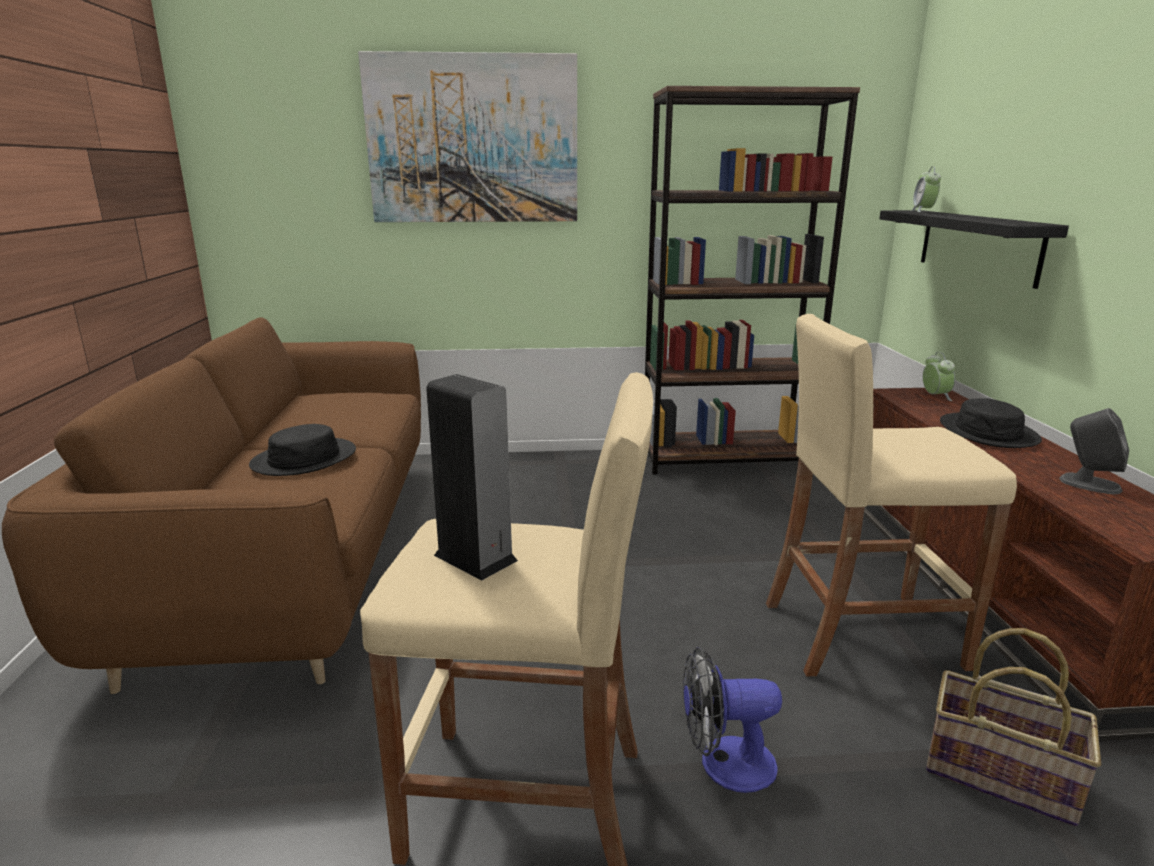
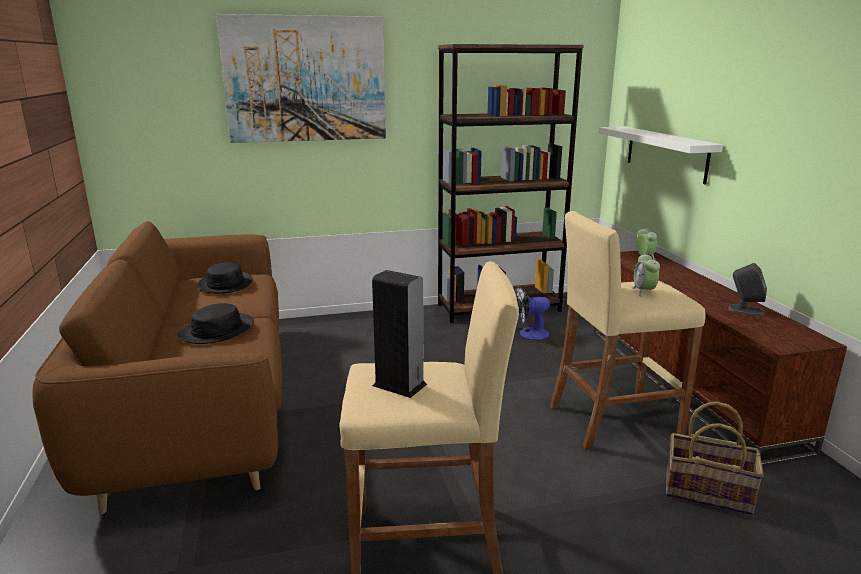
camera: 10 degrees left, 0 degrees up
(724, 764) = (545, 507): fan -> fan (528, 334)
(923, 211) = (628, 128): alarm clock -> alarm clock (644, 291)
(978, 245) = (666, 153): black shelf -> white shelf
(988, 432) = (682, 280): black hat -> black hat (226, 284)

